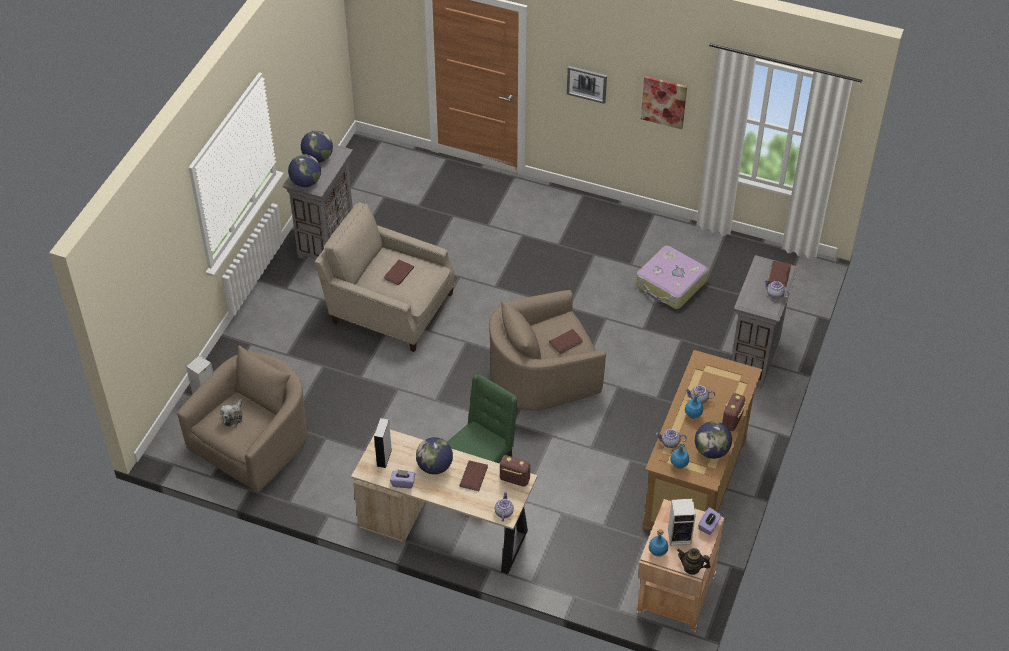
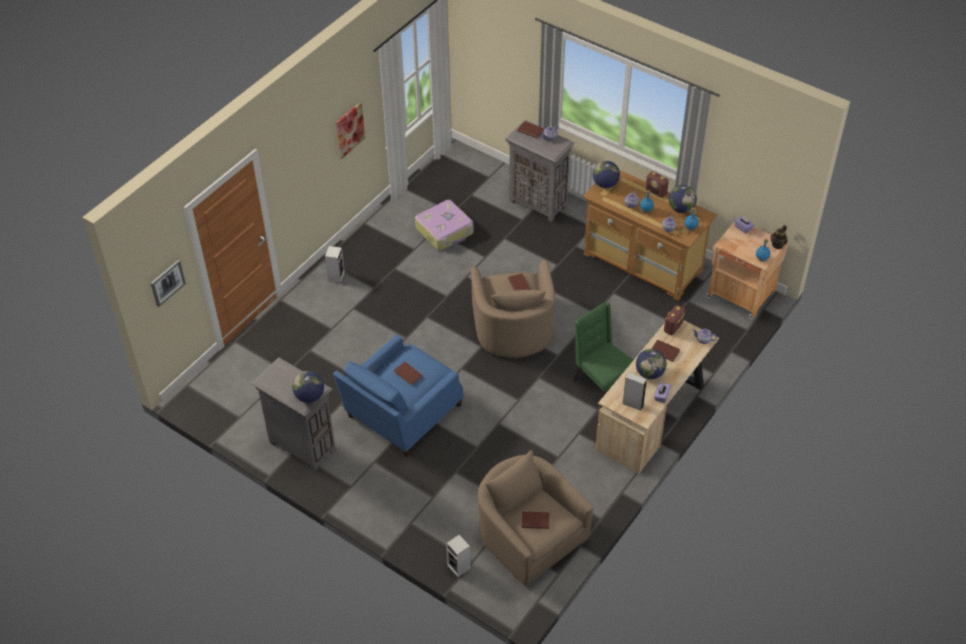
camera: 75 degrees left, 0 degrees up
(233, 416) = (535, 520): plush toy -> brown book
(318, 158) = (280, 383): globe -> globe (605, 184)
(389, 306) = (402, 413): beige armchair -> blue armchair
(587, 84) = (304, 169): picture -> picture (167, 282)
(680, 536) = (749, 244): speaker -> speaker (336, 276)

